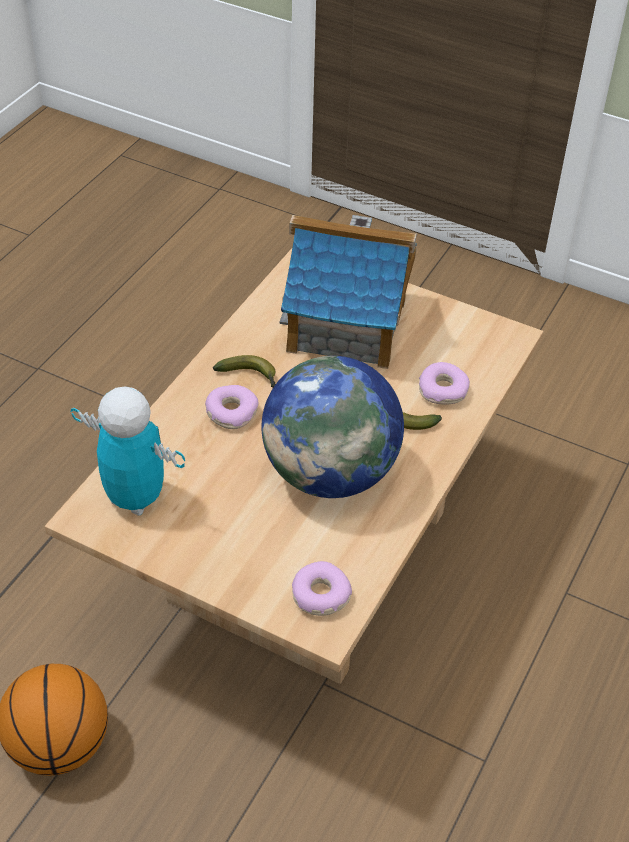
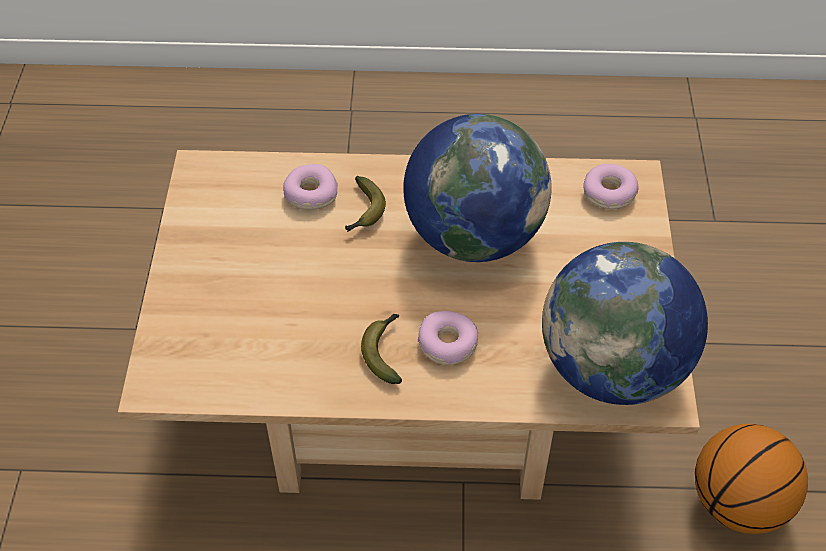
camera: 115 degrees left, 5 degrees up
(135, 499) = (612, 368): toy robot -> globe
(347, 326) = (254, 300): toy house -> none

